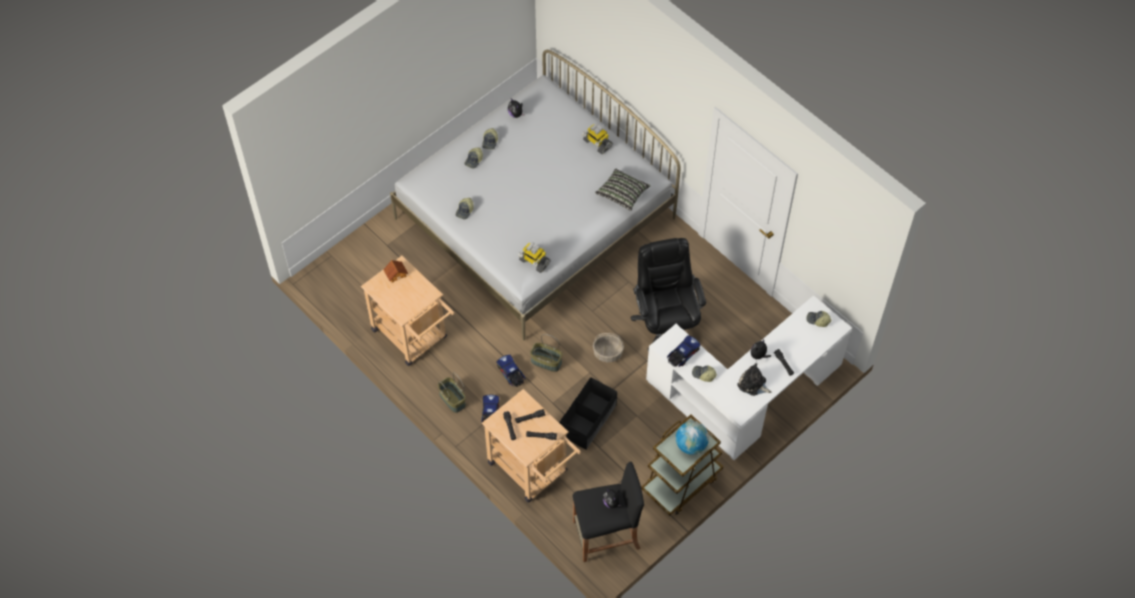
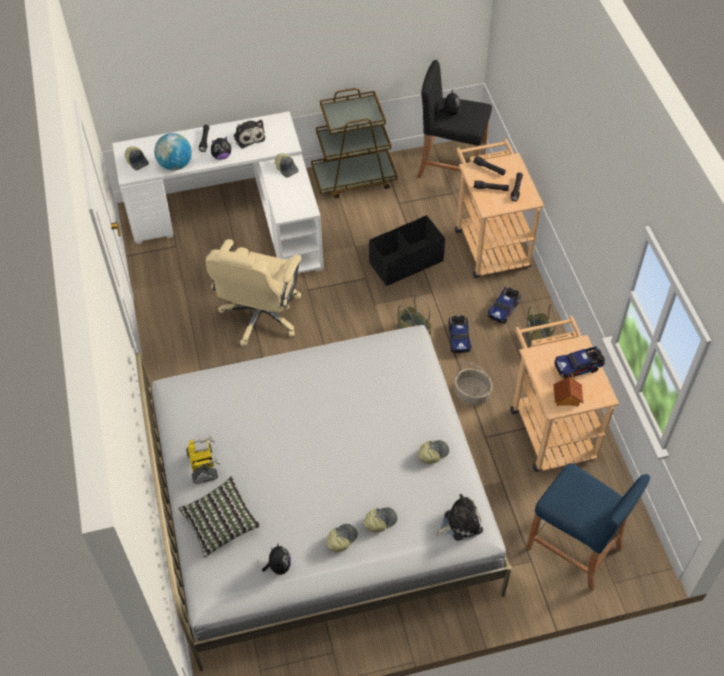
camera: 150 degrees left, 5 degrees down
(363, 265) = (574, 548): none -> blue stool
(427, 180) = (460, 523): none -> plush toy
(534, 262) = (385, 350): toy robot -> none
(607, 353) = (343, 314): basket -> basket (472, 393)
(622, 194) = (224, 383): pillow -> pillow (220, 523)
(665, 323) = (261, 316): black office chair -> beige office chair
(682, 355) = (293, 193): toy truck -> toy truck (579, 367)
(691, 445) = (347, 113): globe -> globe (175, 165)

